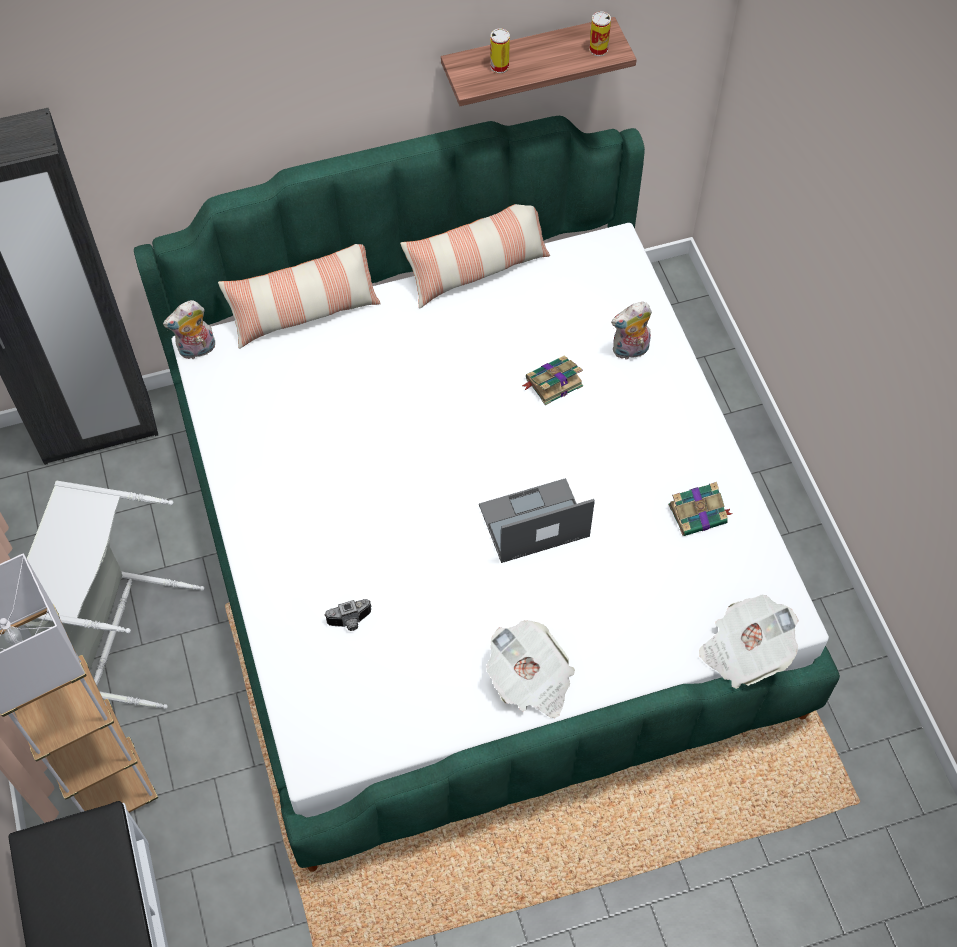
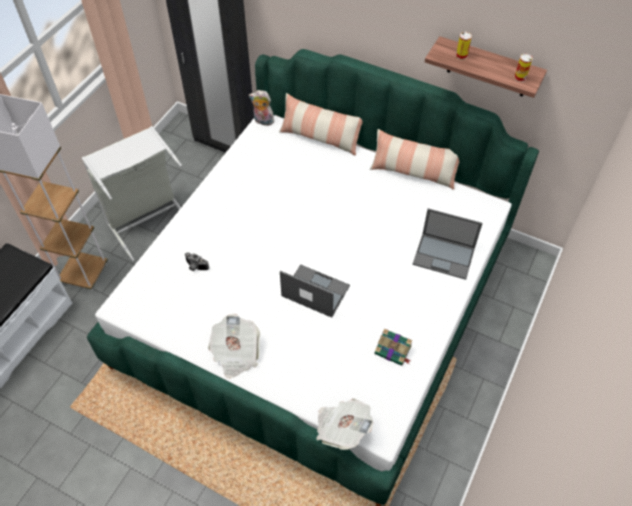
camera: 45 degrees right, 5 degrees down
(552, 383) = (392, 242): book -> none
(630, 351) = (444, 256): plush toy -> laptop

